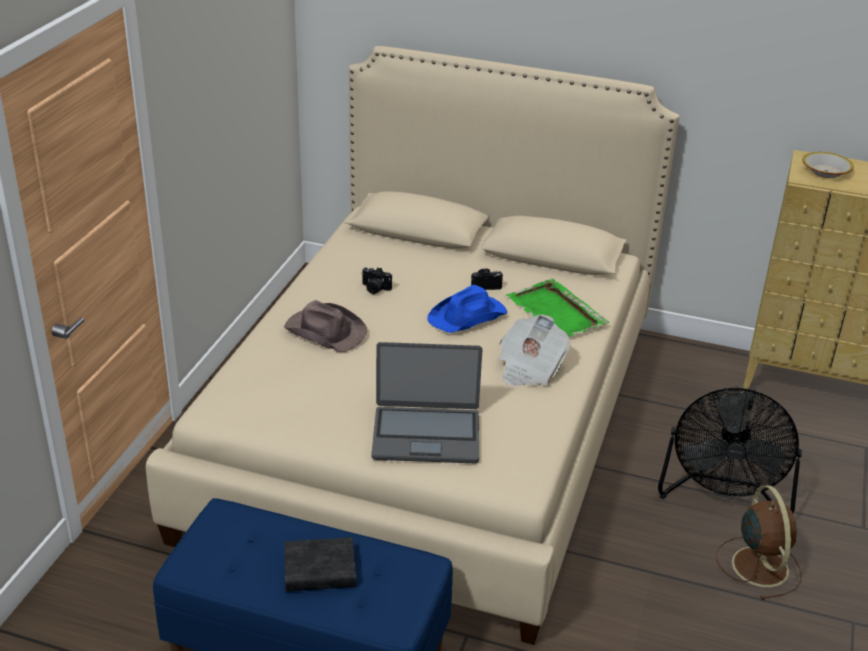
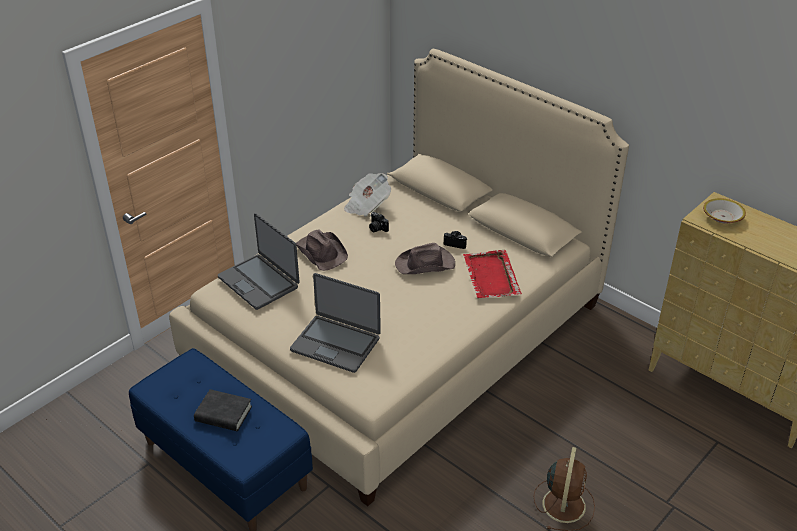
camera: 25 degrees right, 5 degrees up
(267, 386) = (259, 282): none -> laptop
(468, 316) = (425, 264): blue hat -> brown hat
(529, 368) = (440, 314): newspaper -> newspaper (367, 205)
(556, 313) = (491, 277): green tray -> red tray
(719, 491) = (573, 441): black fan -> none

